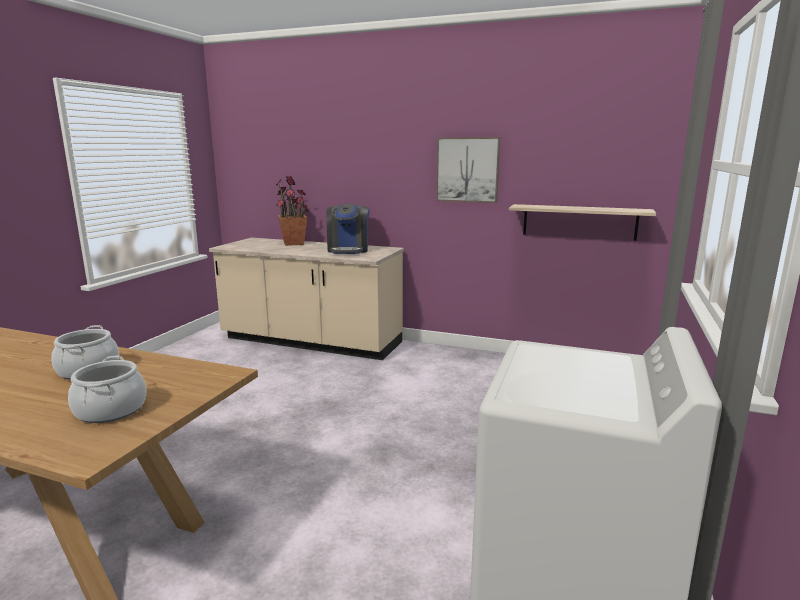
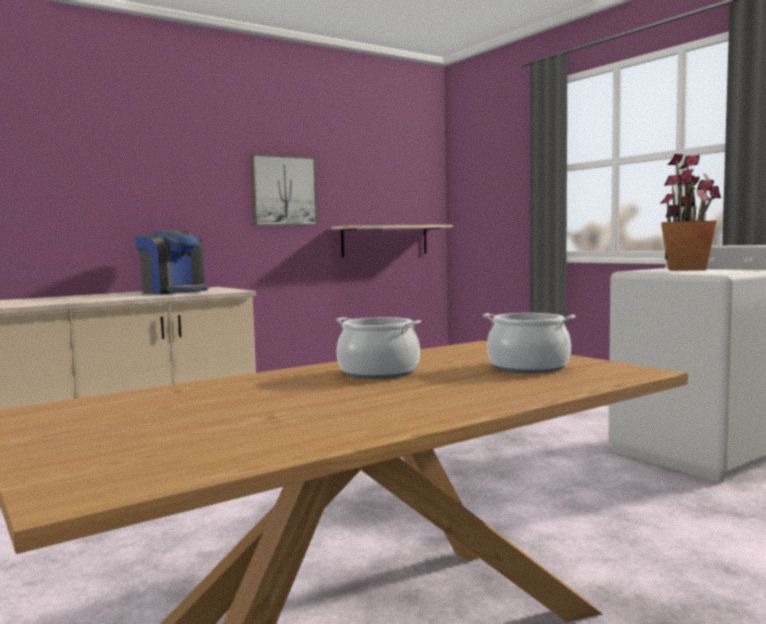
camera: 55 degrees left, 10 degrees down
(294, 243) = (66, 297): potted plant -> potted plant (687, 269)

